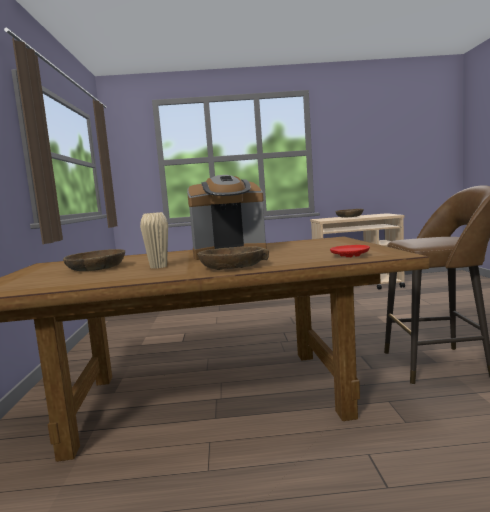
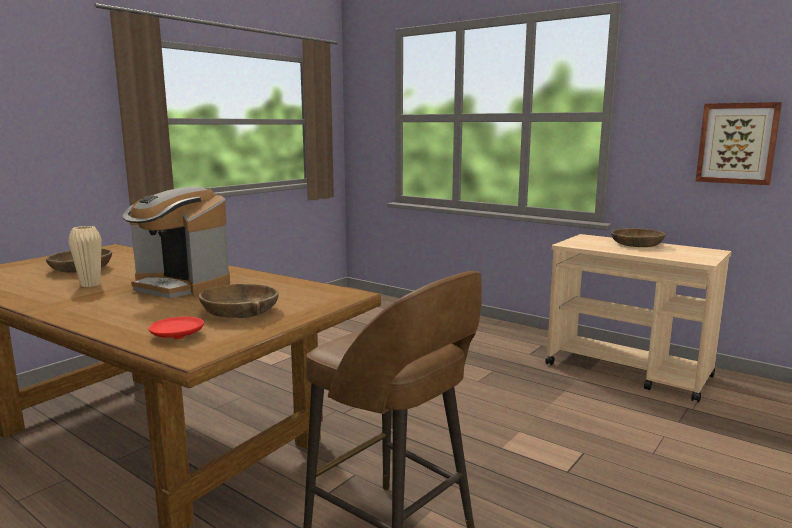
camera: 40 degrees right, 5 degrees up
(233, 266) = (91, 308): brown bowl -> brown bowl (240, 312)
(374, 161) = (737, 143): none -> picture

